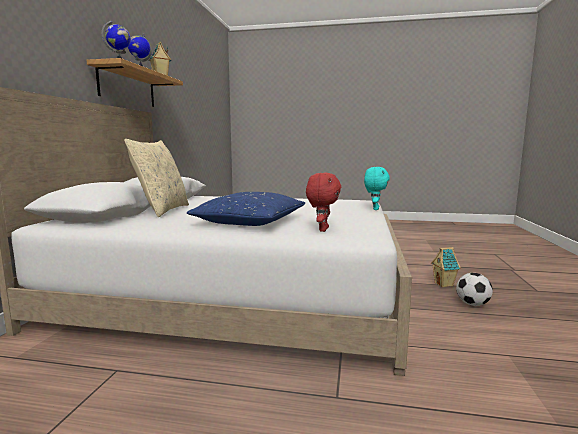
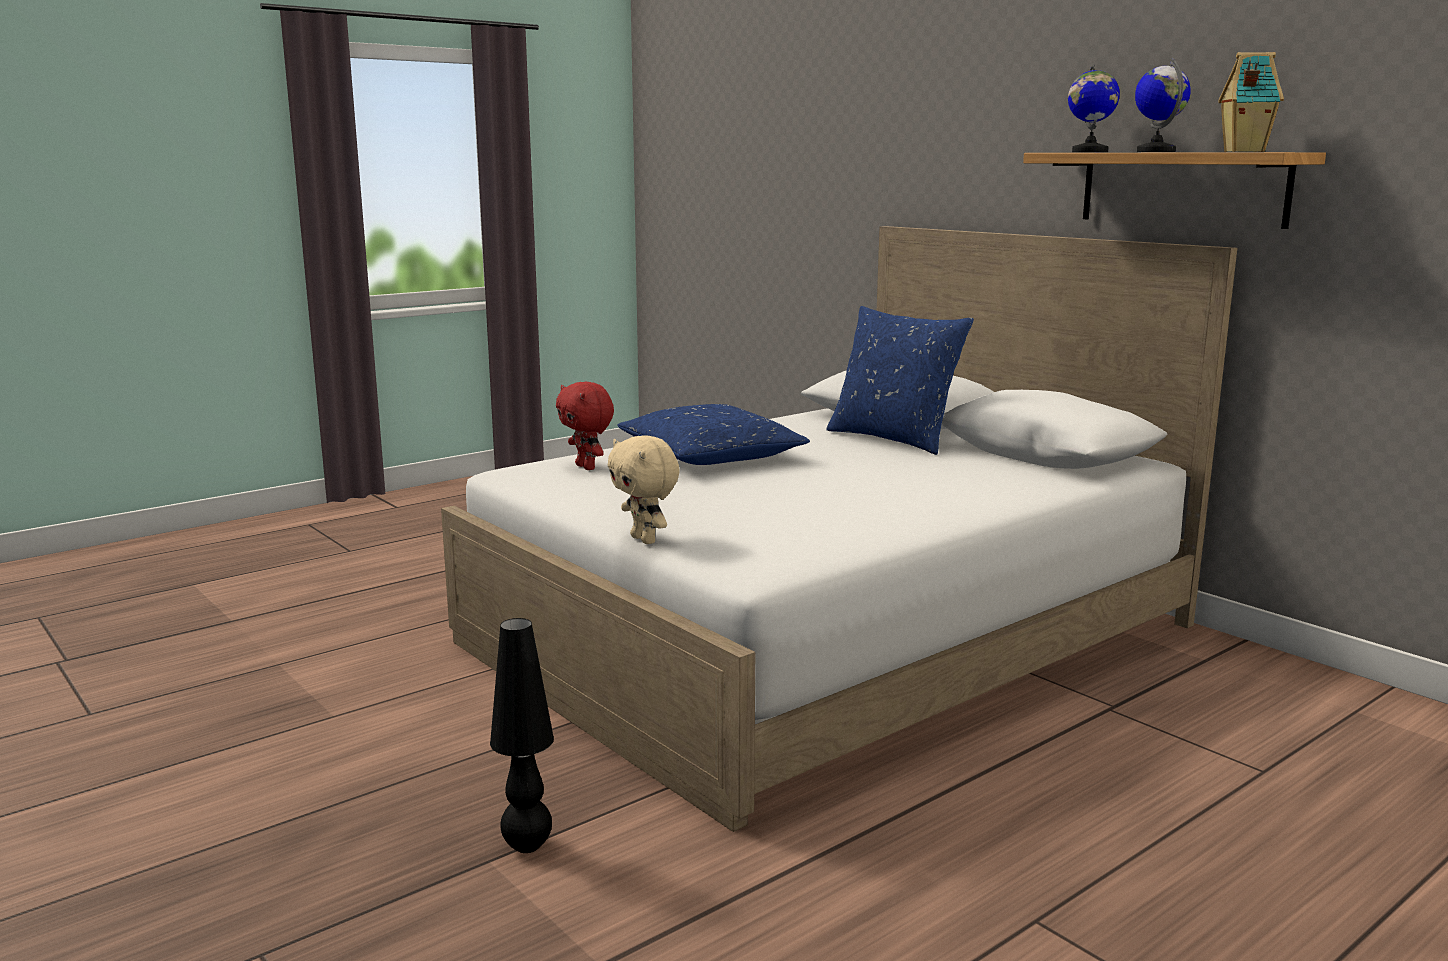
camera: 130 degrees right, 5 degrees up
(162, 210) = (894, 439): beige pillow -> blue pillow
(375, 209) = (645, 540): turquoise plush toy -> beige plush toy
(444, 284) = (526, 846): toy house -> black table lamp
(472, 304) = (423, 802): football -> none

